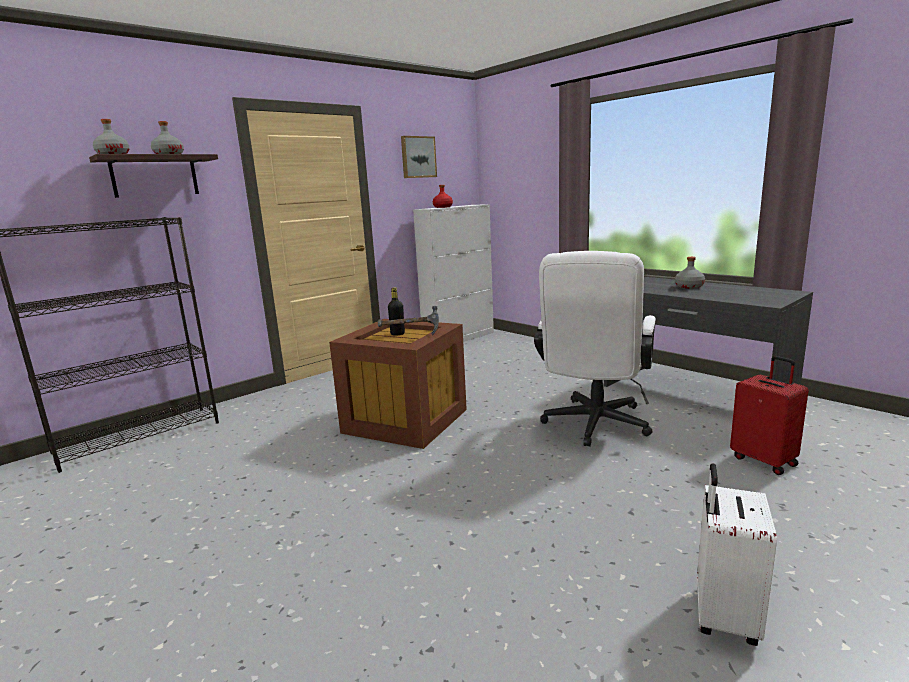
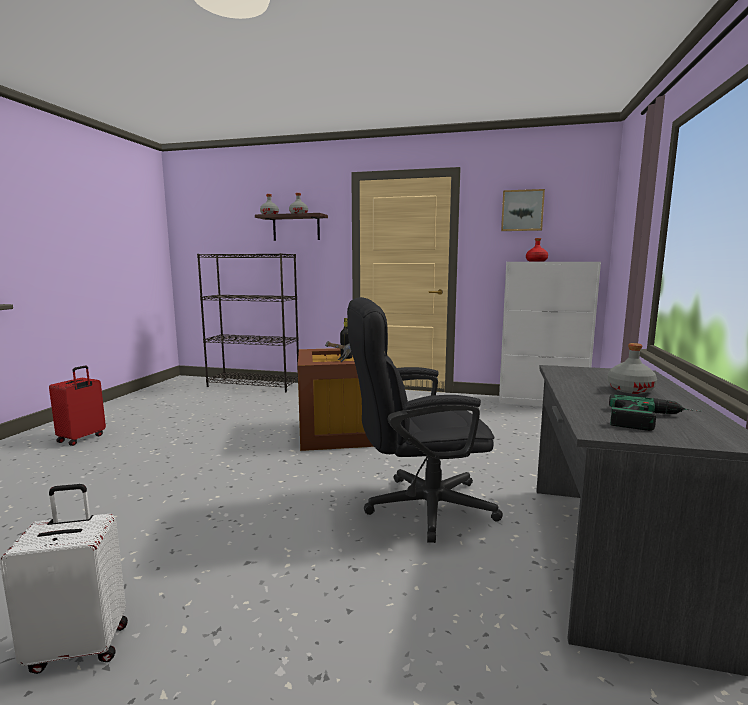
camera: 55 degrees right, 5 degrees down
(594, 426) = (417, 507): white office chair -> black office chair
(754, 294) = (655, 420): none -> power drill
(764, 461) = (447, 649): red suitcase -> red suitcase (82, 438)

